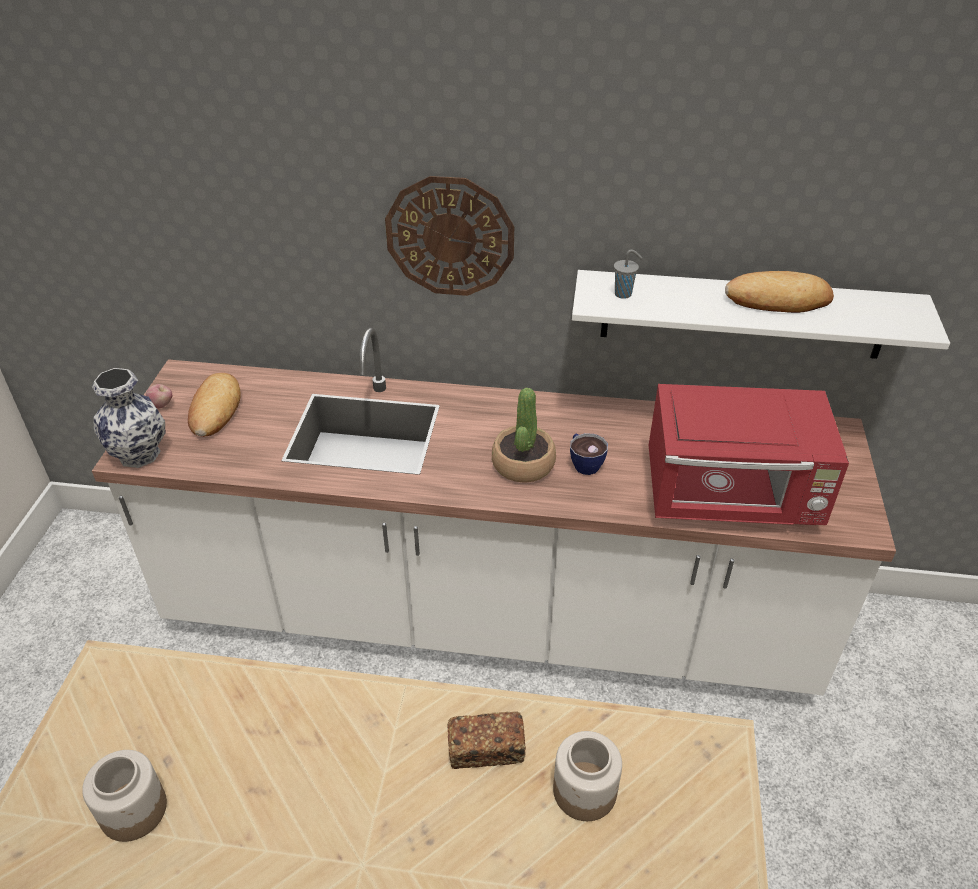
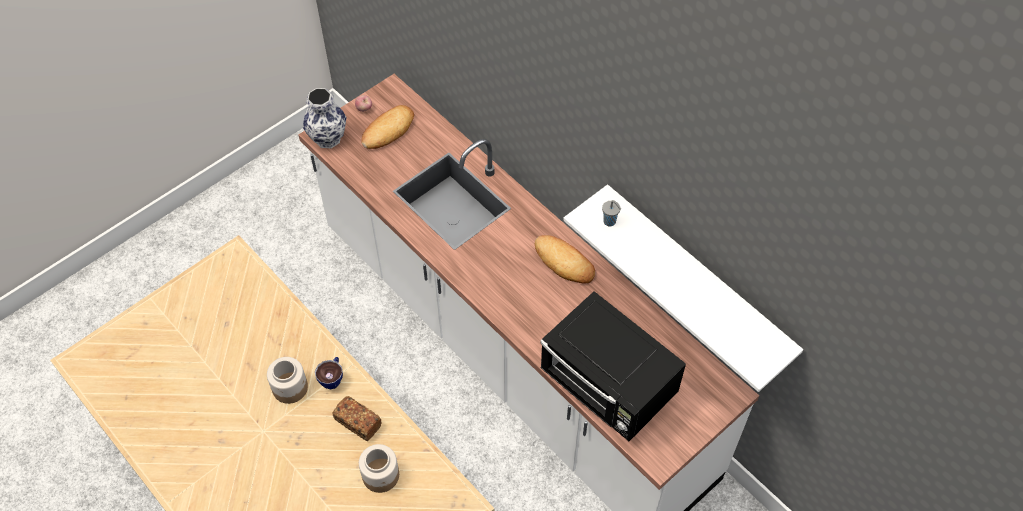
camera: 40 degrees right, 15 degrees up
(134, 809) = (198, 337): jar -> jar (290, 387)
(450, 236) = (542, 116): wall clock -> none
(523, 464) = (515, 282): potted plant -> none
(584, 463) = (550, 305): cup -> cup (333, 377)
(732, 497) = (608, 387): red microwave -> black microwave
(778, 300) = (697, 287): bread -> bread (564, 262)

